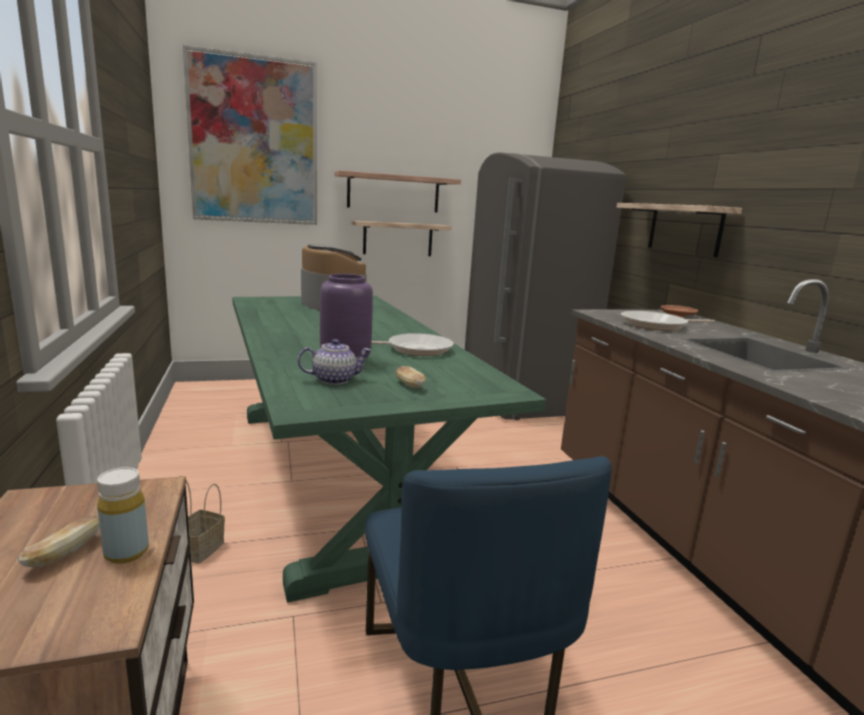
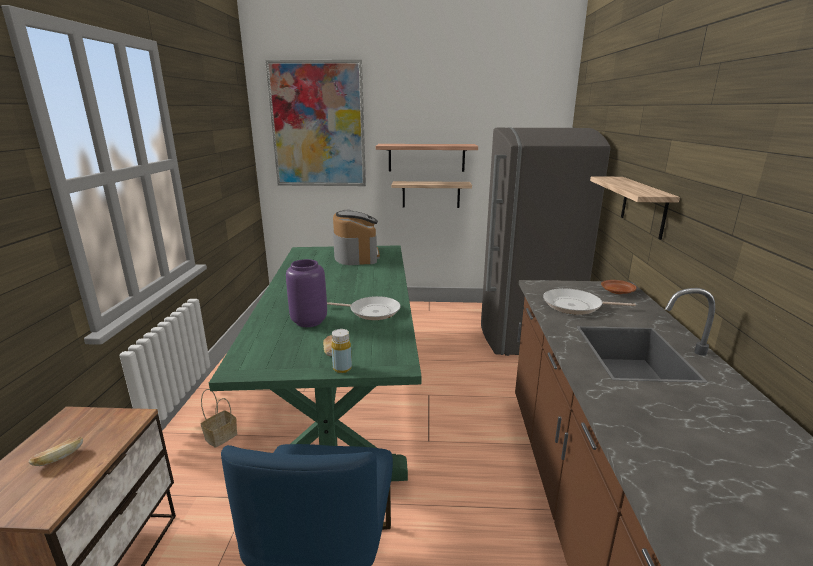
camera: 20 degrees right, 5 degrees up
(126, 552) = (87, 463): yellow bottle -> yellow bottle (342, 368)
(335, 379) = (284, 341): teapot -> none

